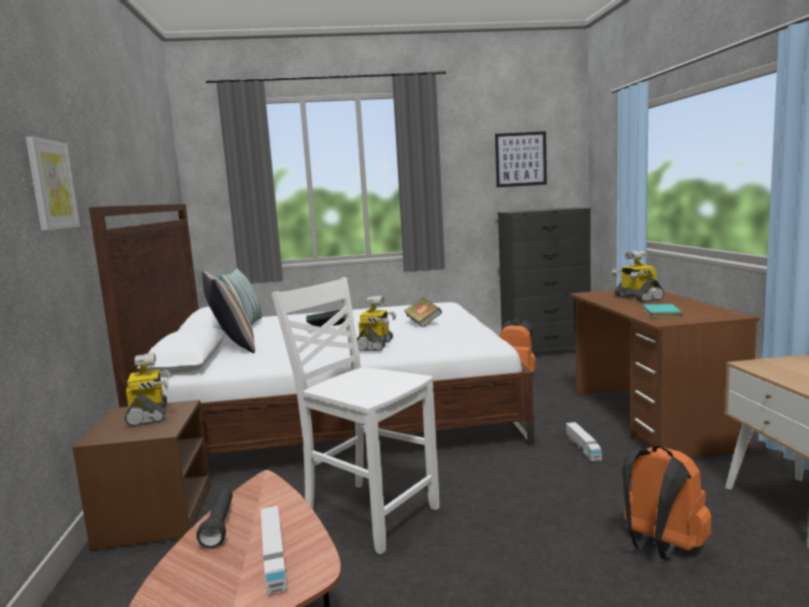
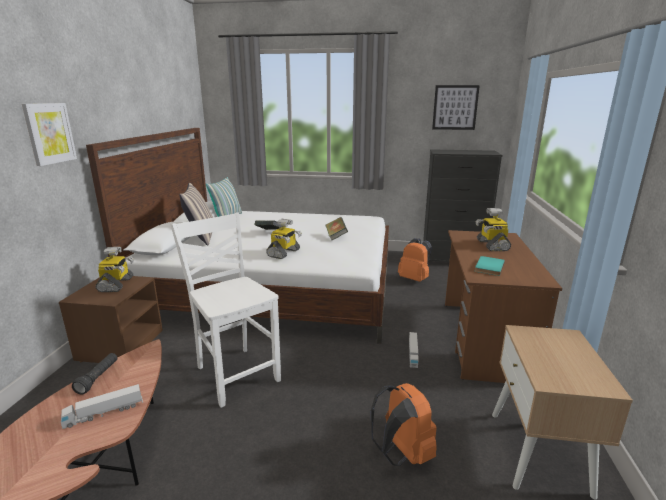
camera: 15 degrees right, 10 degrees up
(274, 559) = (104, 413): toy truck -> toy truck turned 60 degrees clockwise

